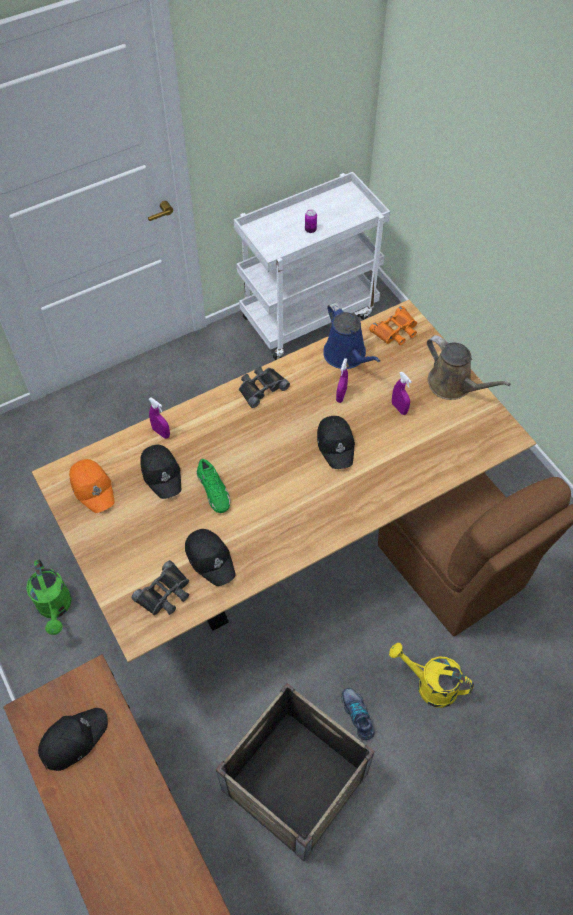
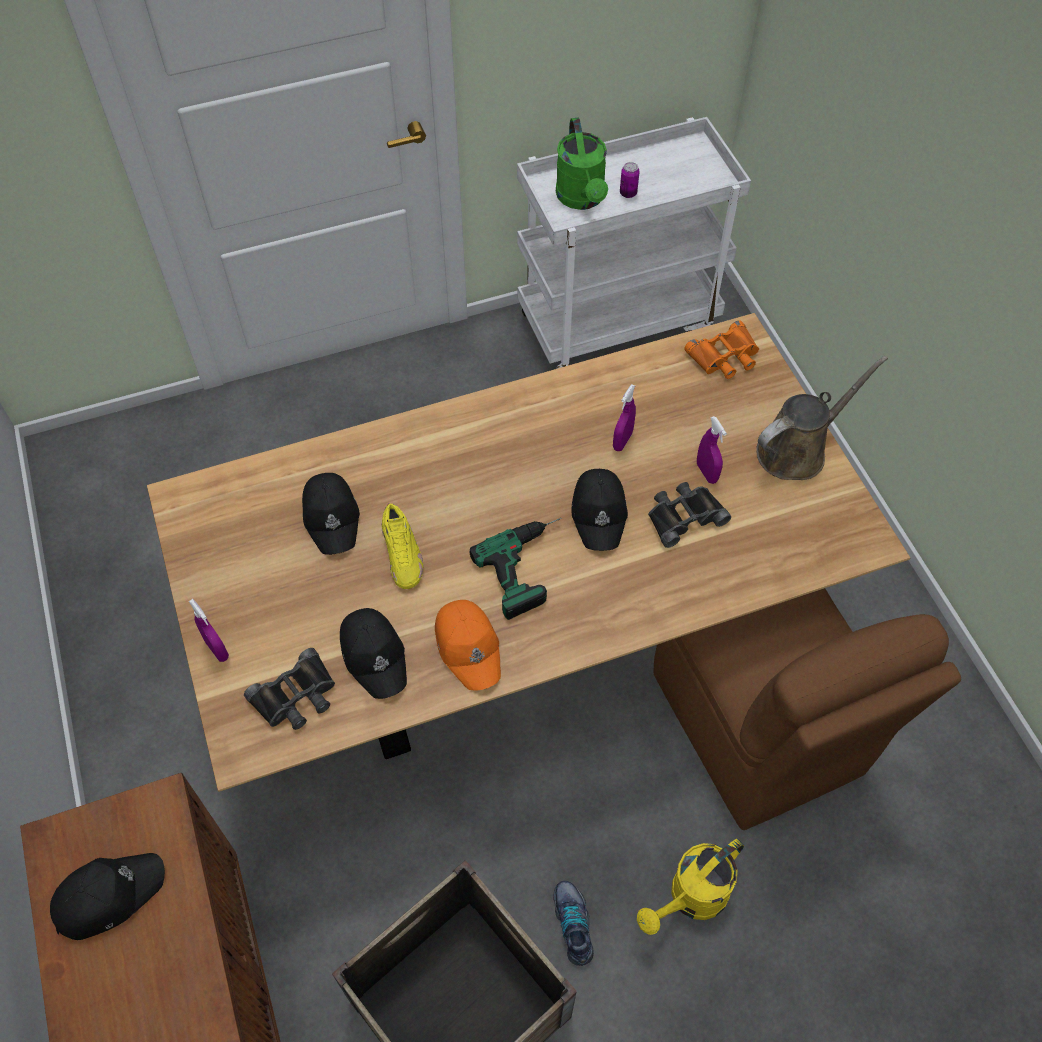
camera: 10 degrees right, 0 degrees up
(55, 608) = (170, 688): green watering can -> green watering can (582, 199)
(93, 487) = (228, 522): orange cap -> orange cap (469, 646)
(161, 433) = (345, 457): purple spray bottle -> purple spray bottle (217, 649)
(214, 491) = (402, 554): green shoe -> yellow shoe
(261, 388) = (505, 412): black binoculars -> black binoculars (684, 516)
(299, 486) = (531, 566): none -> power drill
(347, 356) = (643, 383): blue watering can -> none
(429, 685) = (691, 899): yellow watering can -> yellow watering can turned 75 degrees counterclockwise
(453, 385) = (797, 450): brown watering can -> brown watering can turned 90 degrees counterclockwise

